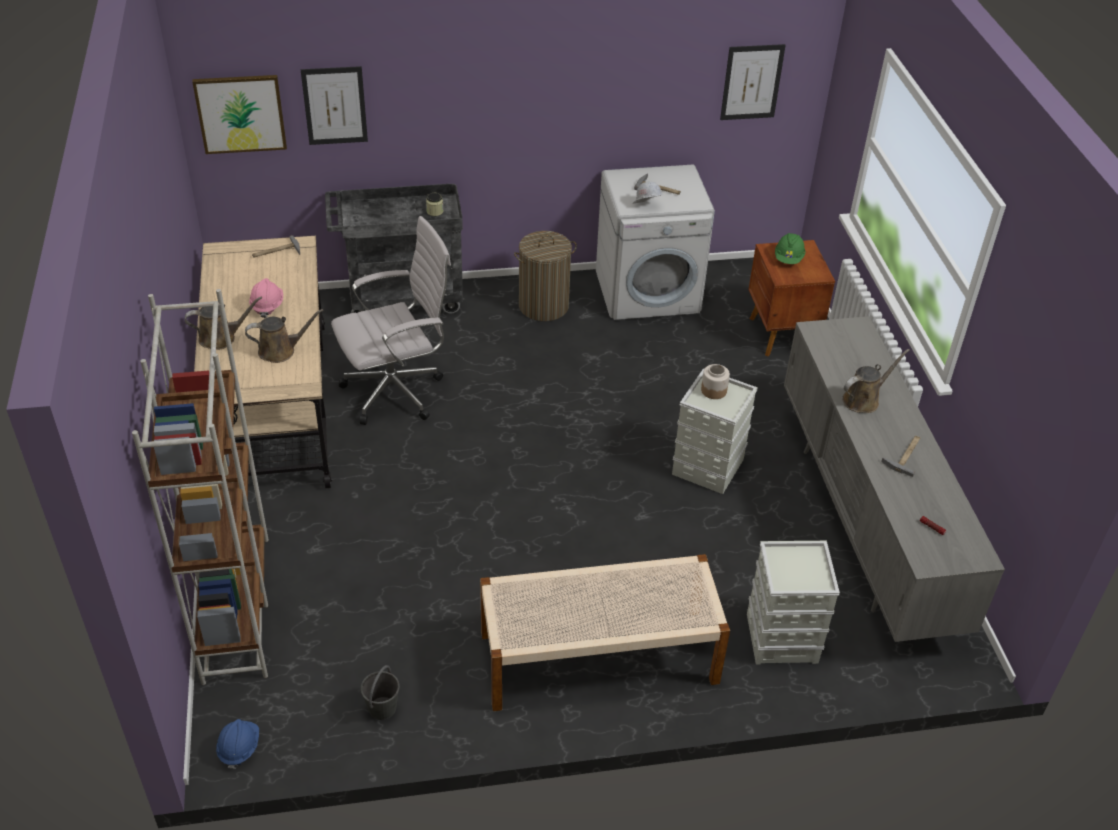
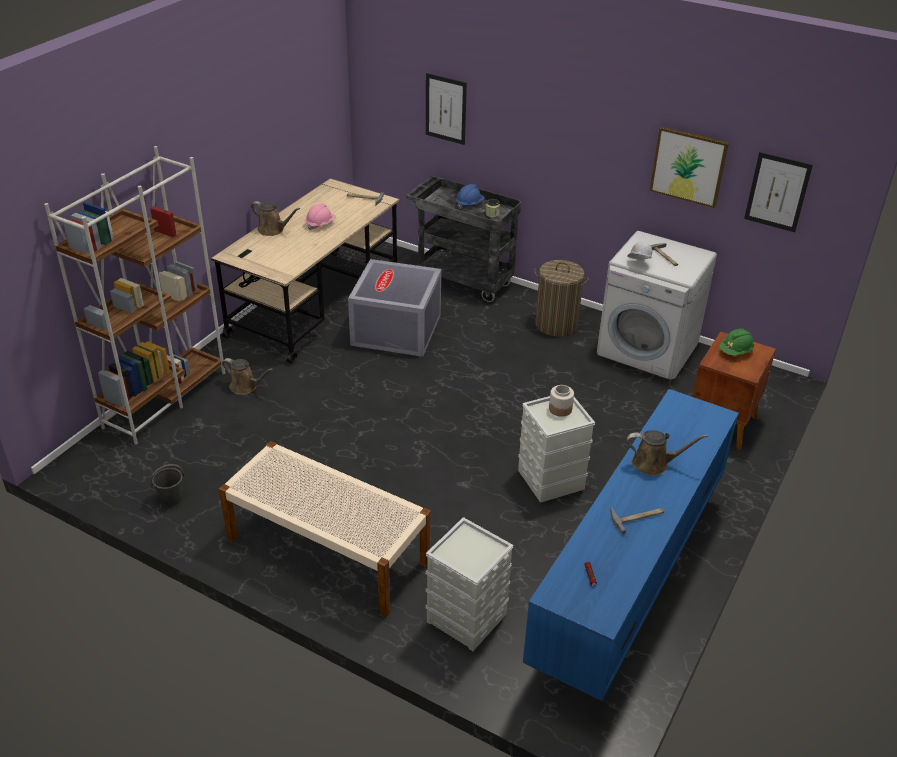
camera: 40 degrees right, 5 degrees down
(239, 748) = (78, 472): blue hard hat -> blue hard hat (469, 204)
(240, 113) = (385, 96): picture -> picture (688, 166)
(280, 351) = (295, 250): brown watering can -> brown watering can (245, 386)
(397, 391) = (397, 330): white office chair -> grey storage box
(866, 526) = (628, 586): grey cabinet -> blue cabinet

